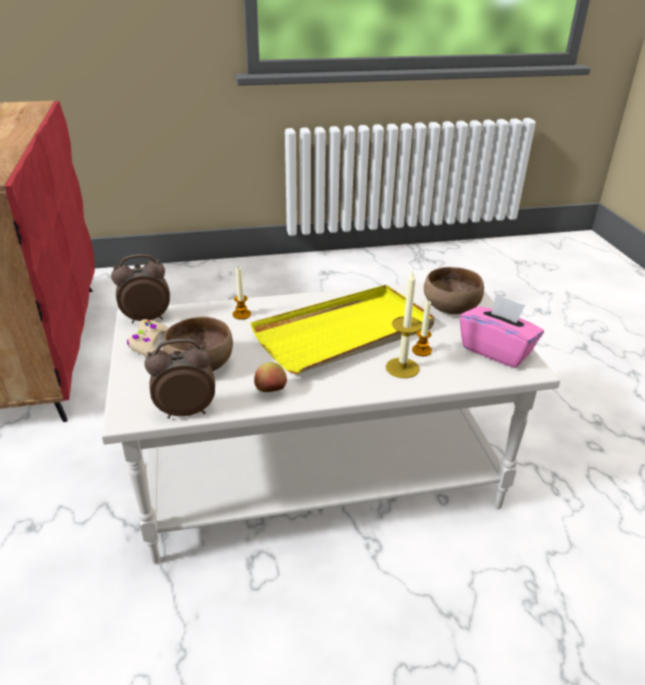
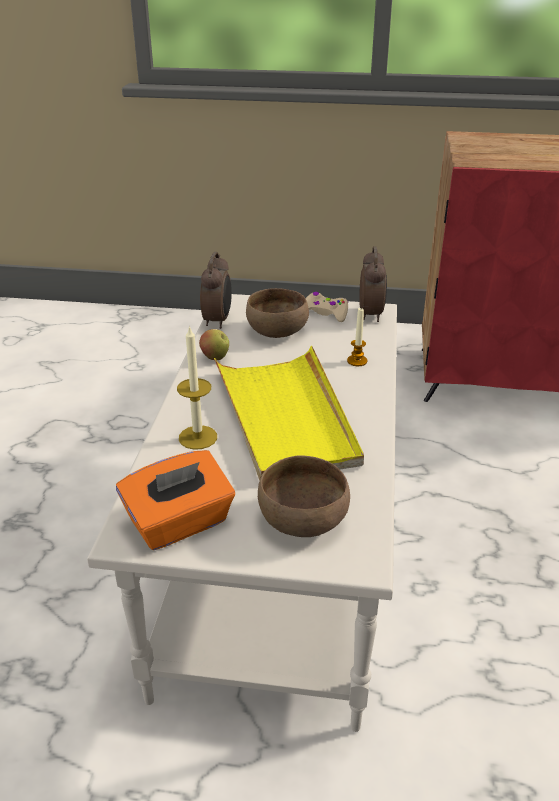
camera: 110 degrees right, 0 degrees up
(422, 350) = (219, 461): candle -> none
(496, 350) = (180, 523): pink tissue box -> orange tissue box

